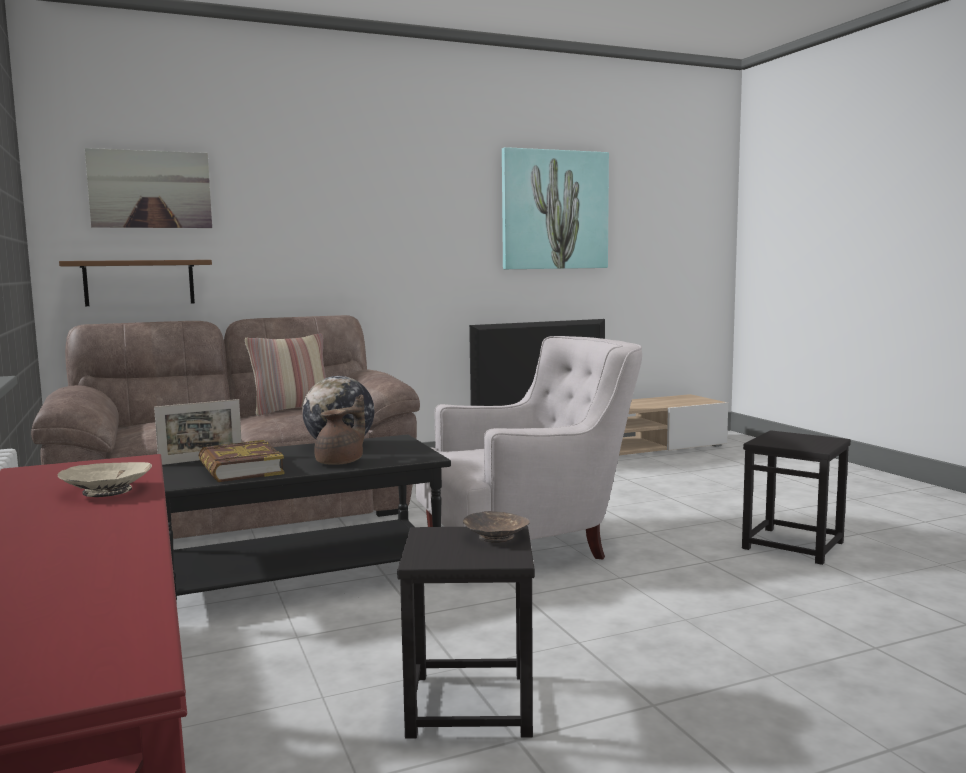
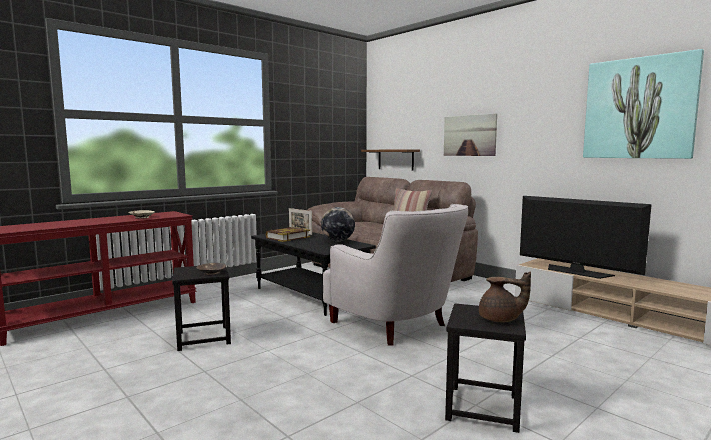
camera: 70 degrees right, 0 degrees up
(150, 189) = (402, 116): picture -> picture (469, 135)
(342, 462) = (307, 244): brown teapot -> brown teapot (500, 320)

